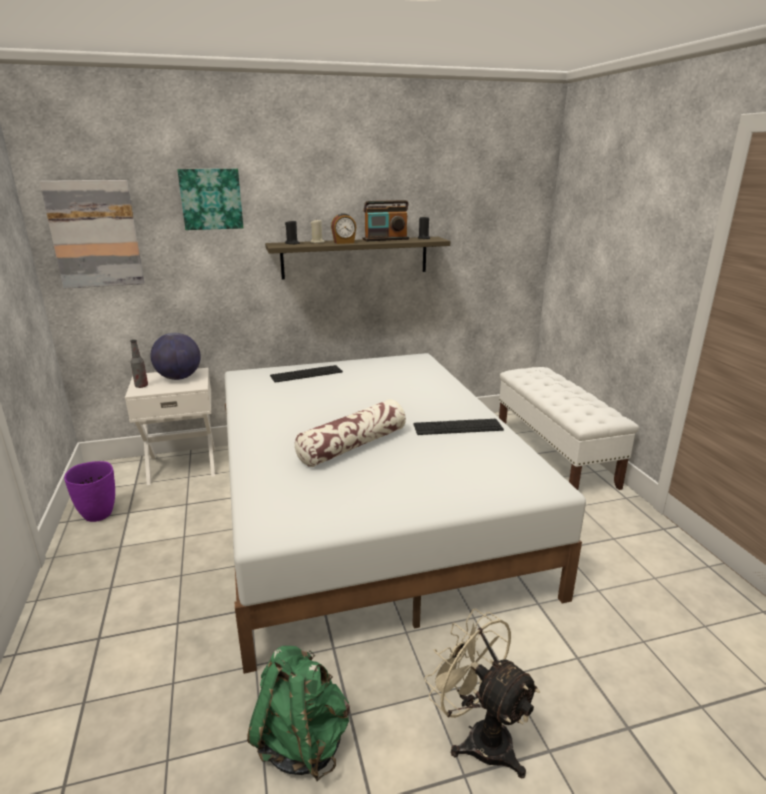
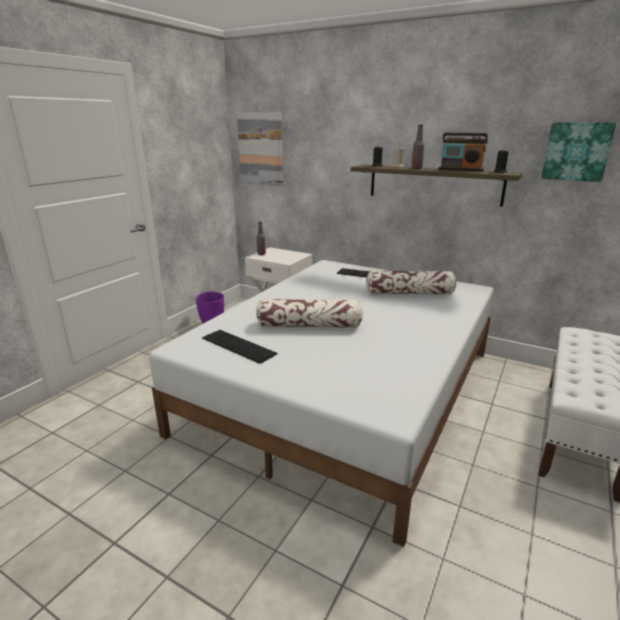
camera: 45 degrees right, 0 degrees up
(179, 378) = (286, 255): globe -> none
(211, 199) = (329, 127): picture -> picture (576, 151)
(302, 741) = (134, 487): green backpack -> none
(344, 242) = (416, 168): alarm clock -> bottle
(379, 380) = (409, 293): none -> pillow
(457, 427) = (405, 344): keyboard -> keyboard (238, 346)
(479, 736) = (205, 566): beige fan -> none

